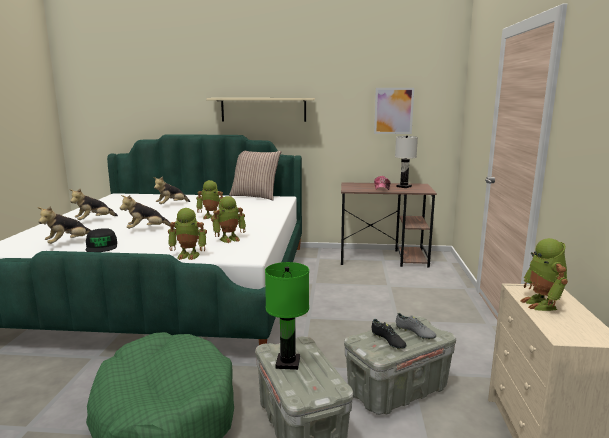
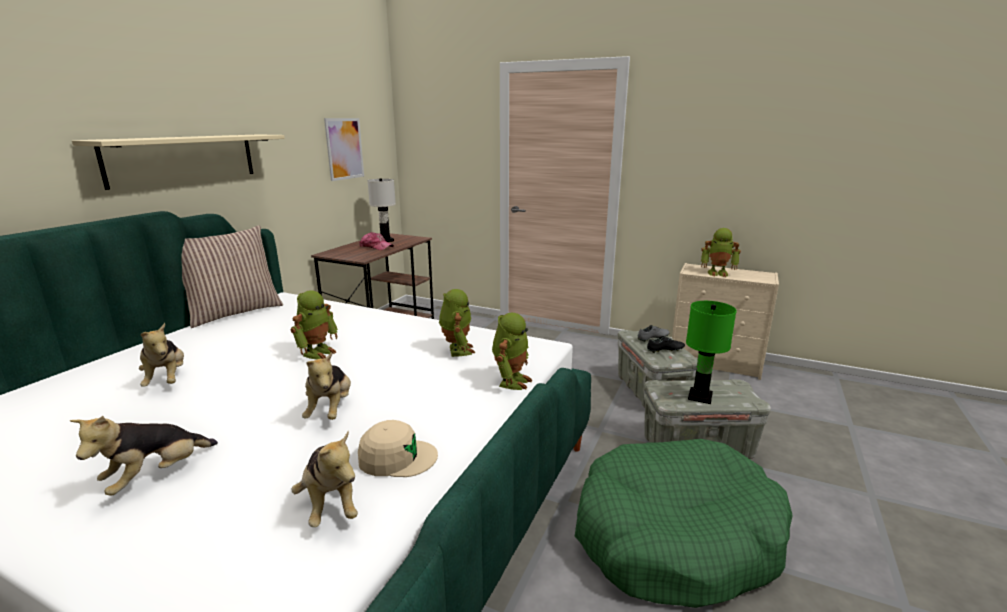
camera: 70 degrees left, 5 degrees up
(94, 221) = (156, 476): plush toy -> plush toy turned 60 degrees clockwise
(102, 246) = (397, 457): black cap -> beige cap

